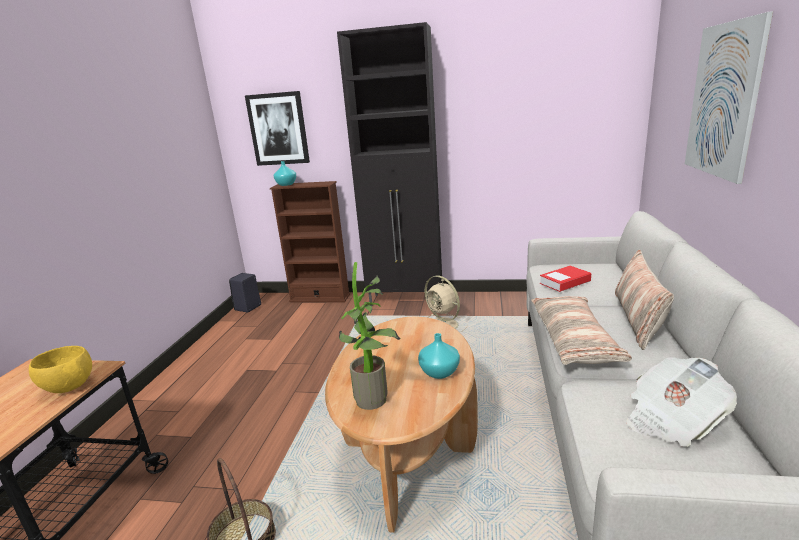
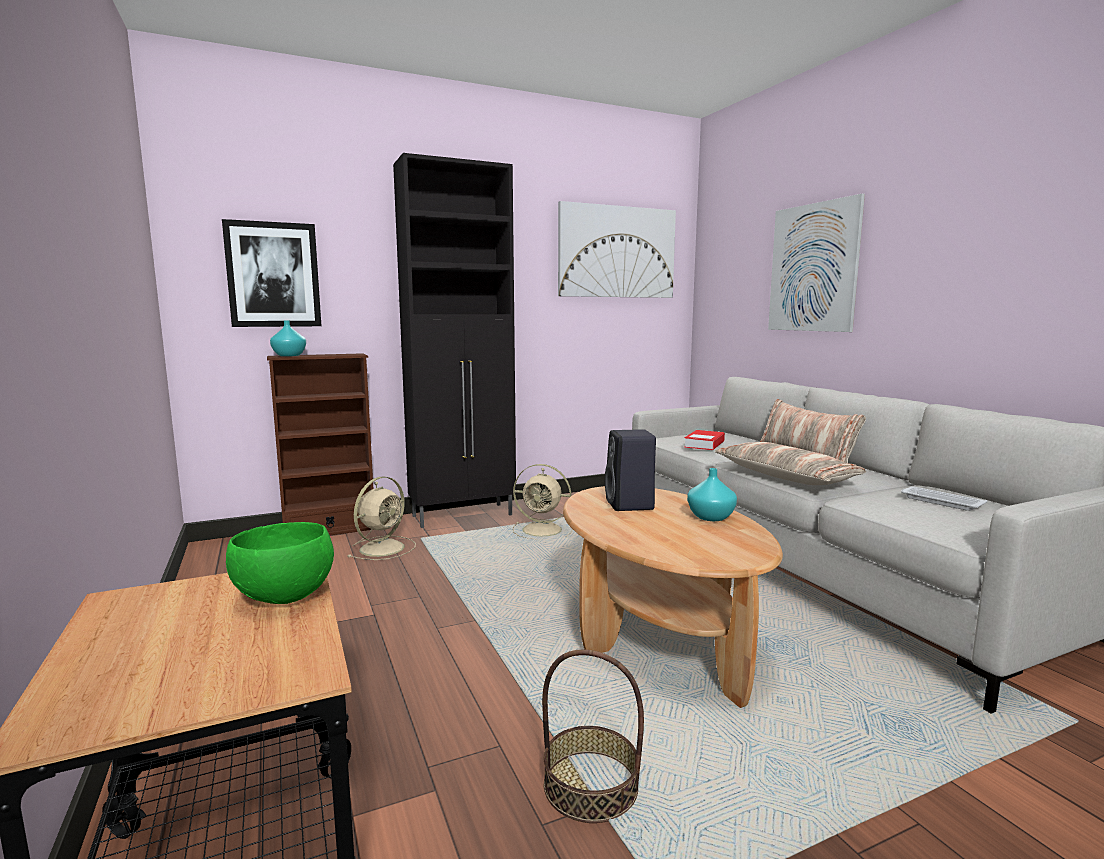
camera: 35 degrees left, 10 degrees down
(69, 387) = (285, 598): yellow bowl -> green bowl
(247, 308) = (212, 559): black speaker -> black speaker (630, 505)
(332, 319) = (383, 548): none -> beige fan
(376, 401) = (694, 546): potted plant -> none
(555, 80) = (617, 252): none -> picture
(671, 420) = (940, 502): newspaper -> white tray

